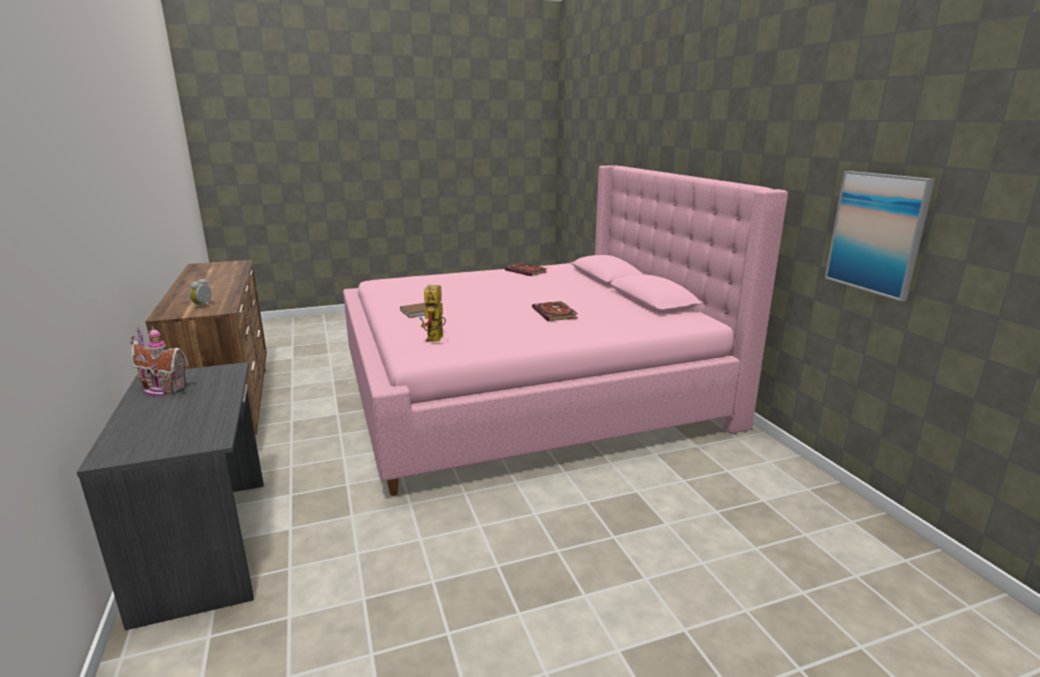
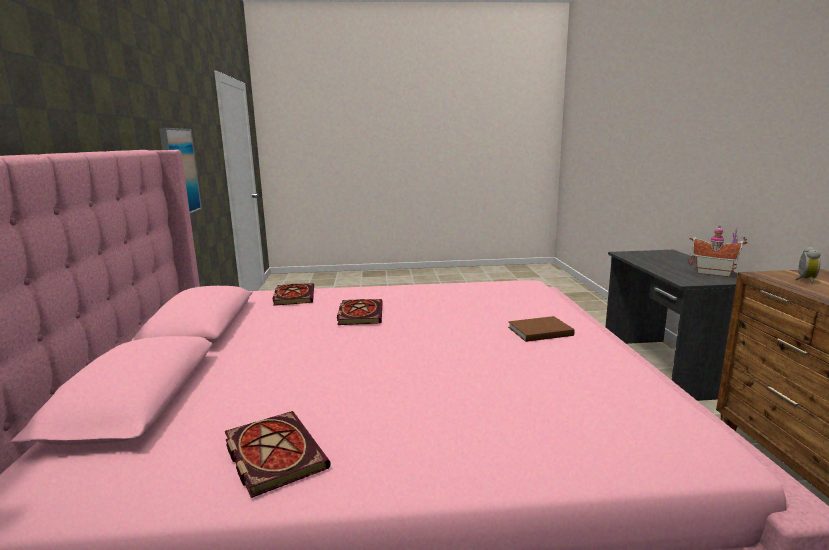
camera: 165 degrees left, 5 degrees down
(435, 340) = (511, 294): toy robot -> none
(634, 324) = (293, 296): none -> book

